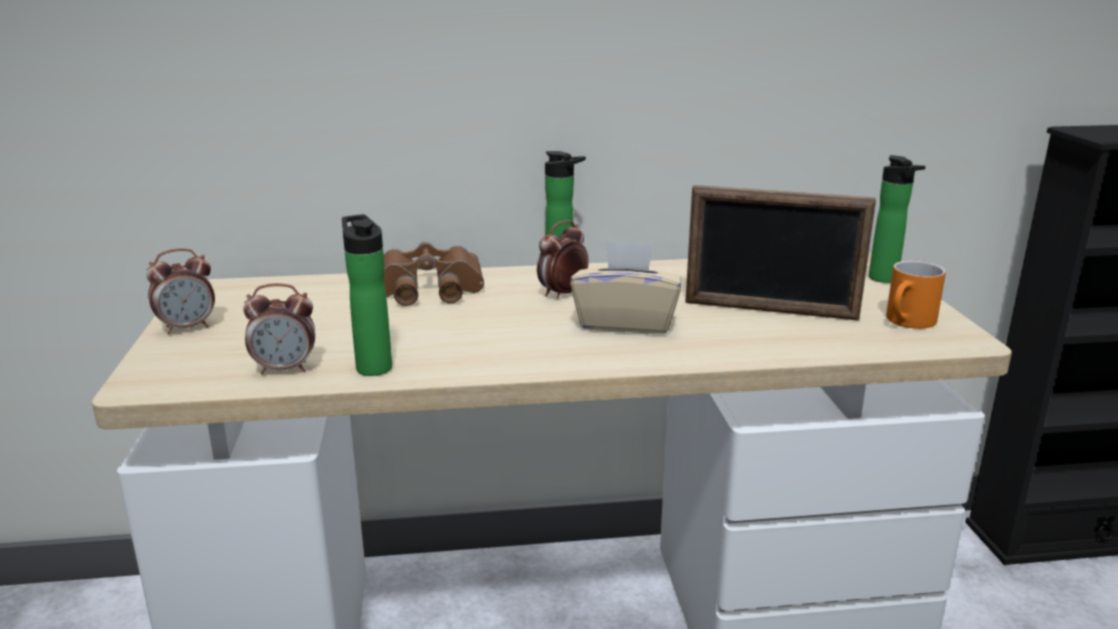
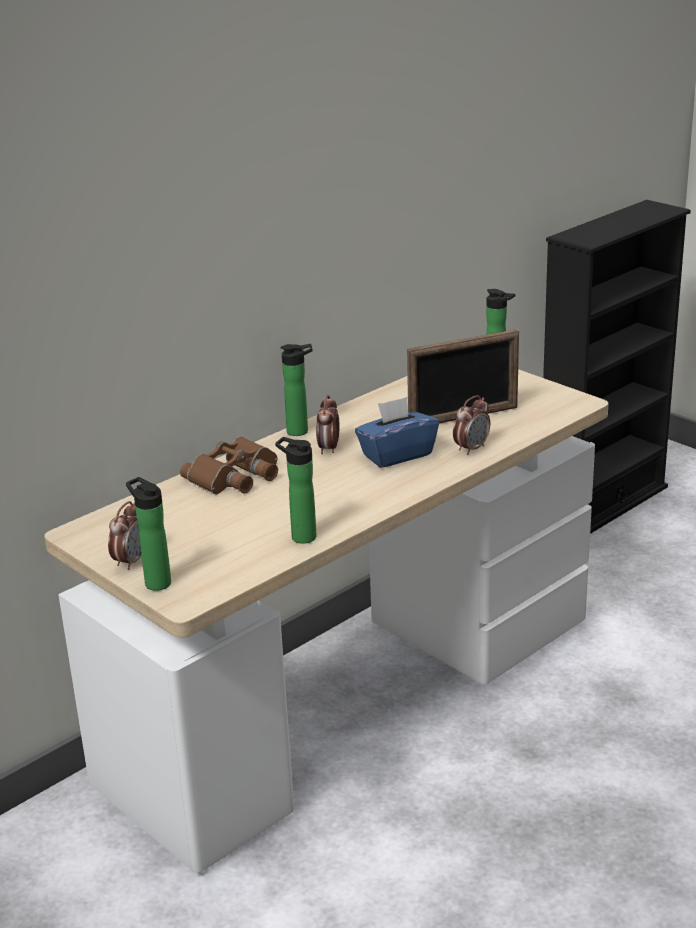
camera: 35 degrees left, 5 degrees up
(162, 355) = (155, 582): none -> bottle
(285, 369) = (252, 558): alarm clock -> alarm clock (471, 448)
(626, 322) = (396, 455): beige tissue box -> blue tissue box
(908, 323) = (543, 400): orange mug -> none

